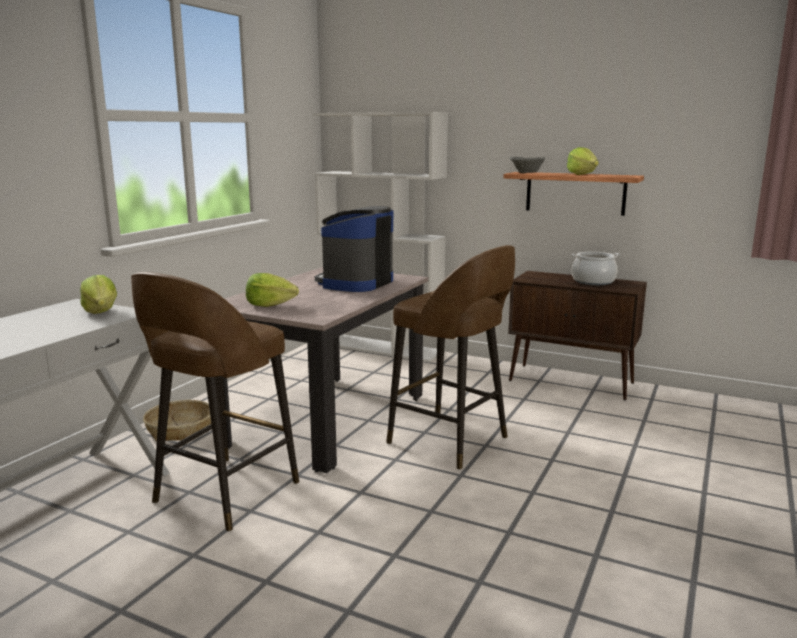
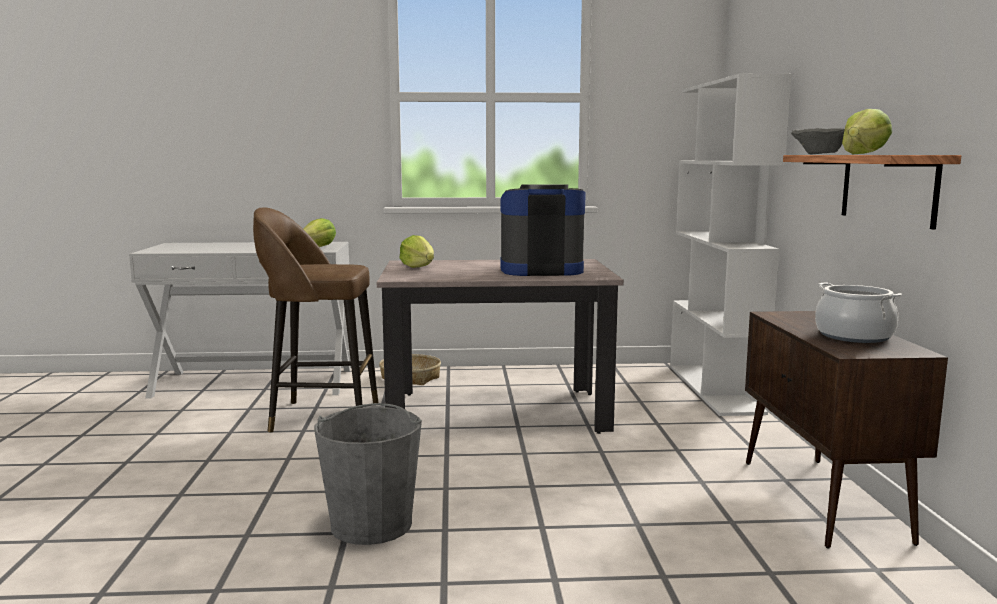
camera: 60 degrees right, 5 degrees down
(450, 441) = (518, 468): brown stool -> none
(502, 518) = (372, 524): none -> grey bucket

